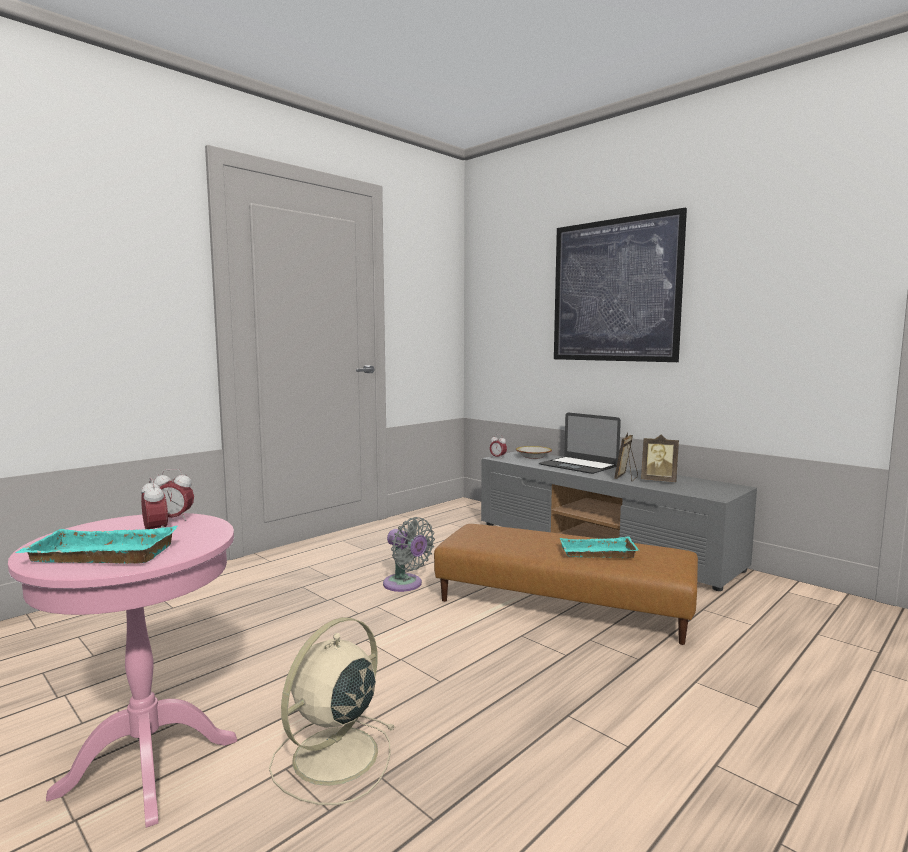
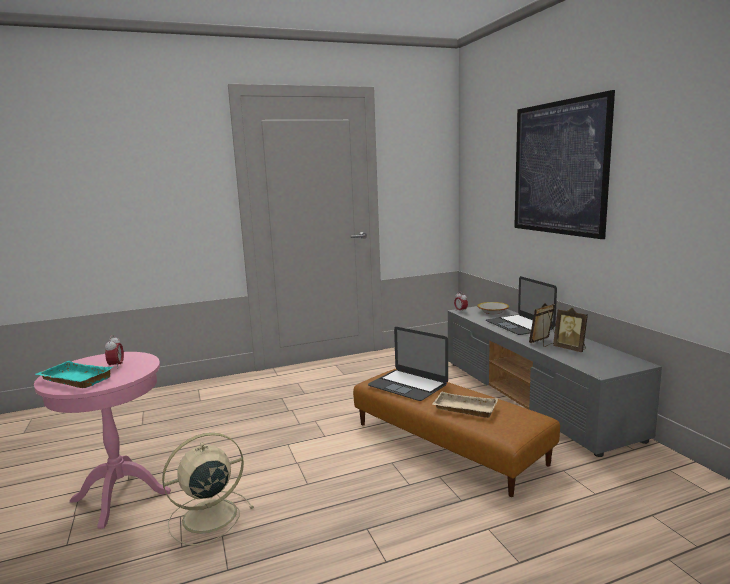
camera: 25 degrees right, 5 degrees up
(174, 519) = (136, 358): alarm clock -> none
(405, 585) = (347, 407): grey fan -> none
(504, 538) = (408, 385): none -> laptop
(597, 554) = (463, 409): turquoise tray -> beige tray

